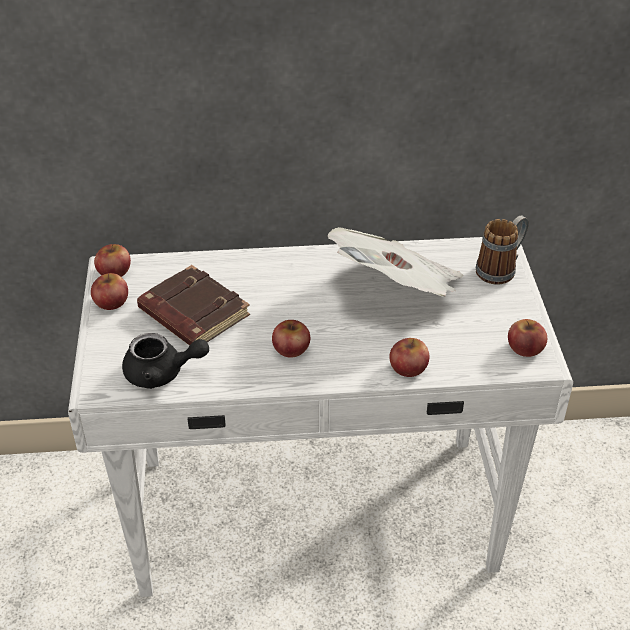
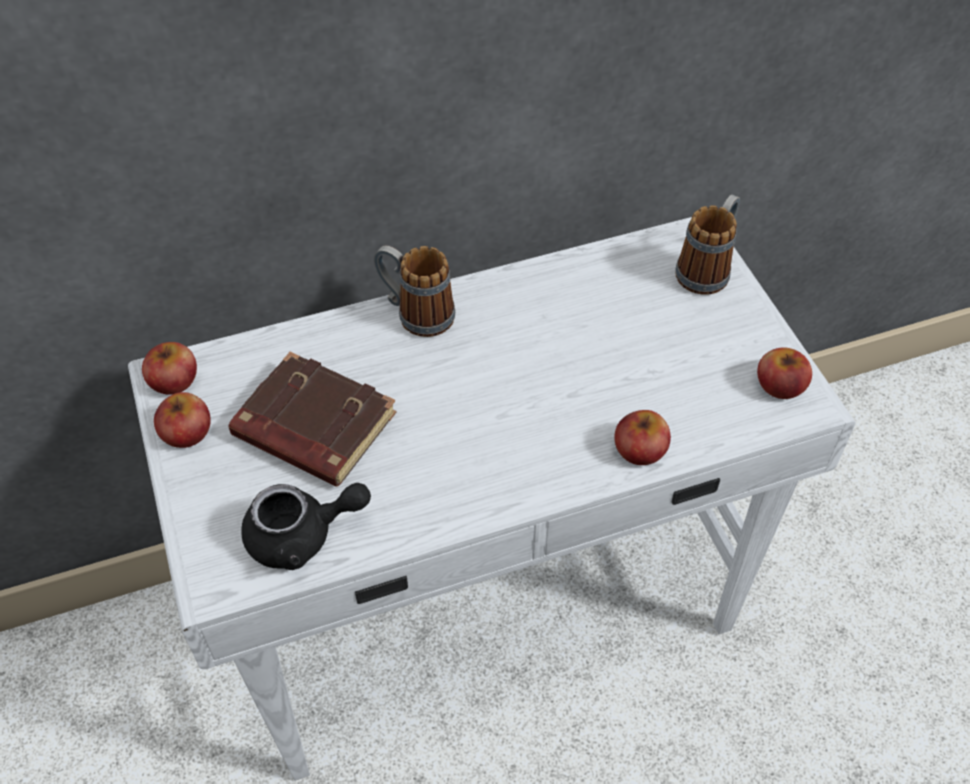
camera: 15 degrees left, 10 degrees up
(286, 260) = (415, 313): none -> mug
(291, 348) = (471, 453): apple -> none
(397, 289) = (583, 328): newspaper -> none

